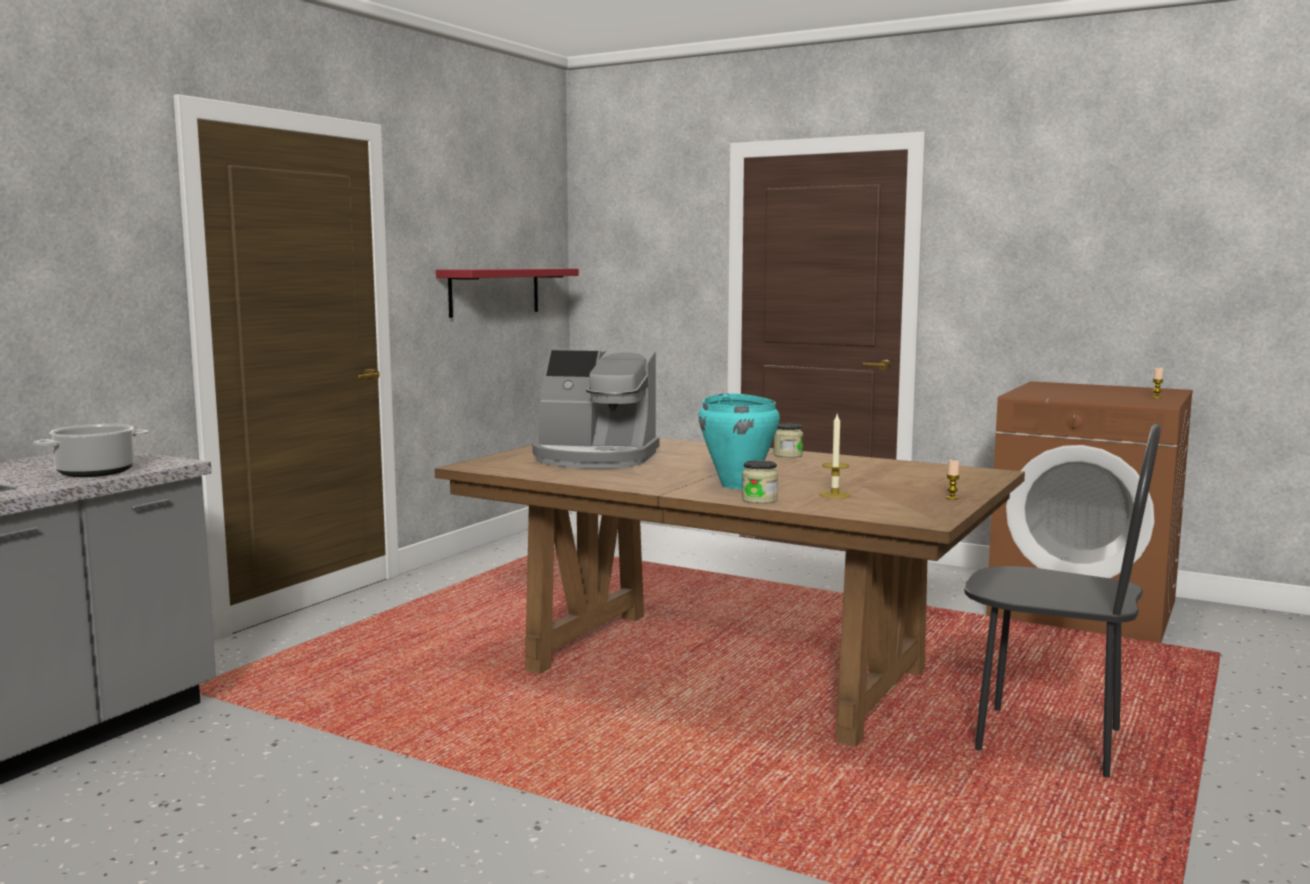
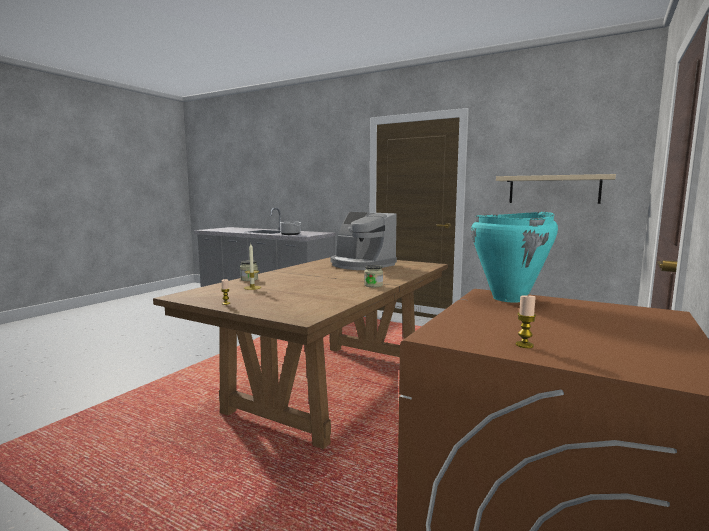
camera: 90 degrees right, 0 degrees up
(494, 291) = (553, 189): red shelf -> beige shelf
(595, 458) = (361, 265): coffee machine -> coffee machine turned 60 degrees counterclockwise
(738, 485) = (285, 278): turquoise cooking pot -> turquoise cooking pot (510, 298)
(1048, 741) = (189, 481): black chair -> none

